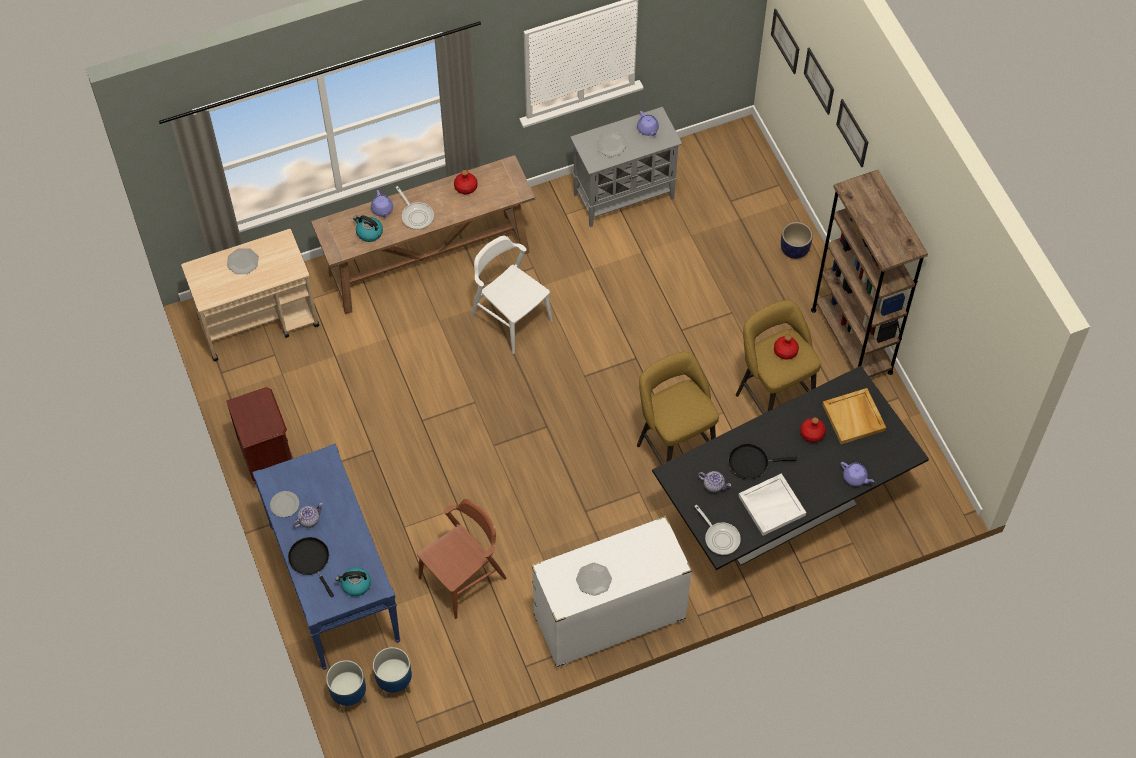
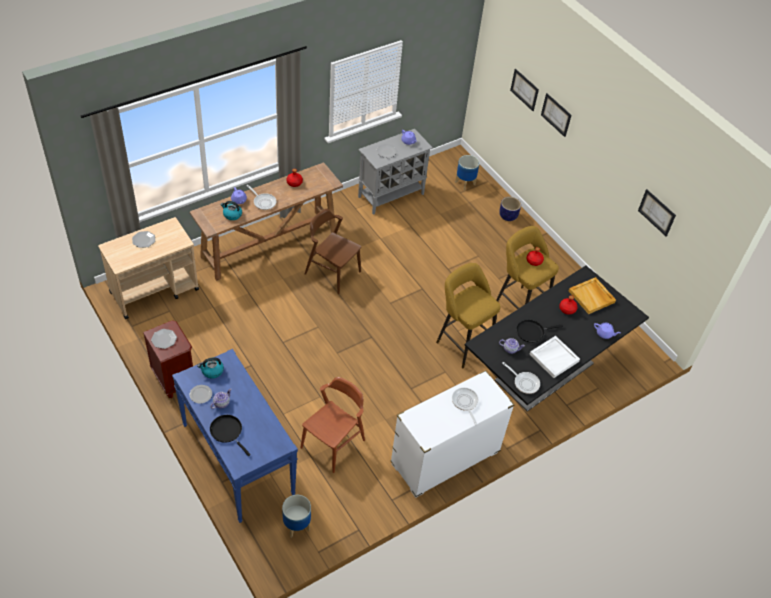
camera: 15 degrees left, 10 degrees down
(350, 696) = (263, 539): planter -> planter (465, 183)
(355, 585) = (265, 445): kettle -> kettle (212, 371)
(511, 318) = (332, 272): white chair -> brown chair
(593, 579) = (445, 419): plate -> plate (164, 339)
(626, 560) = (465, 403): none -> frying pan
(785, 41) = (493, 74): picture -> picture (657, 212)
(851, 341) = (559, 265): brown bookcase -> none

